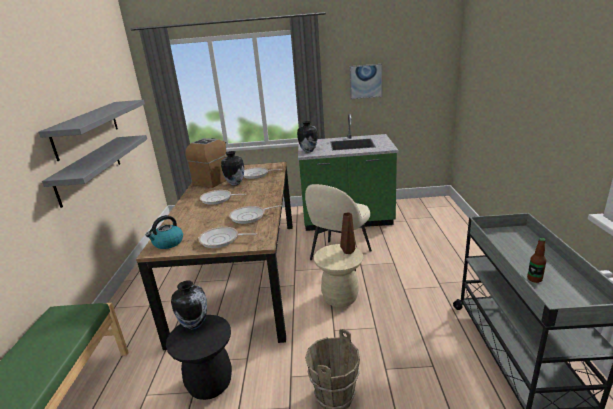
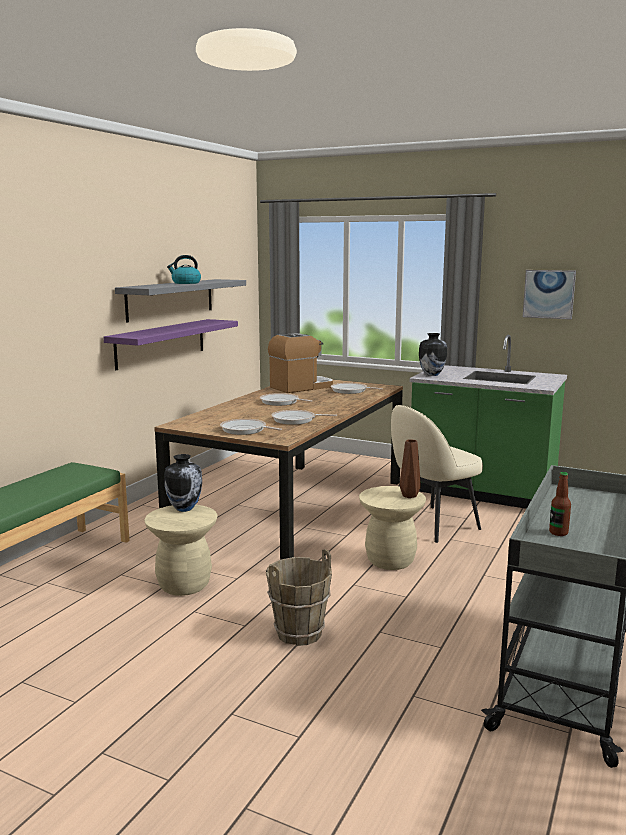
camera: 25 degrees right, 10 degrees down
(89, 169) = (161, 343): grey shelf -> purple shelf
(168, 243) = (193, 423): kettle -> kettle (185, 283)
(210, 384) = (184, 585): black stool -> beige stool
(235, 183) = (316, 394): vase -> none

